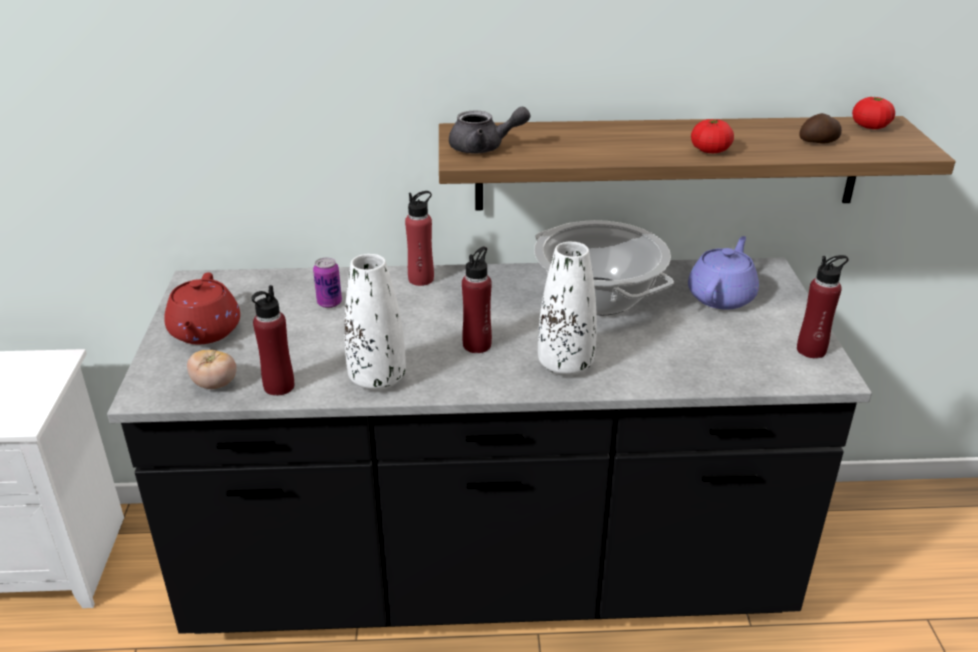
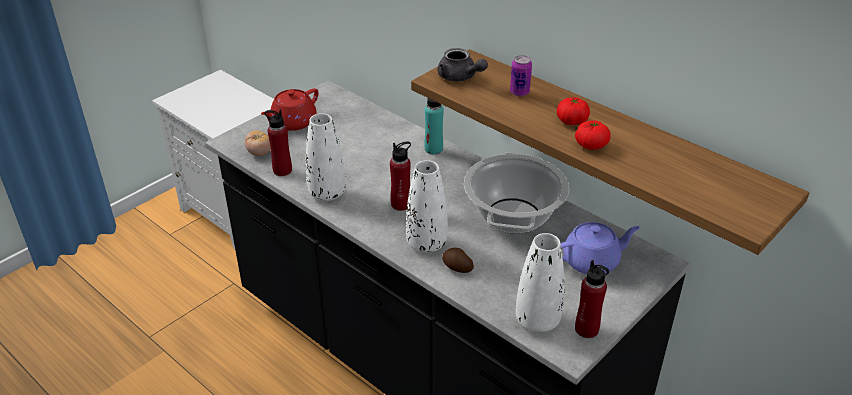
camera: 45 degrees right, 5 degrees up
(329, 303) = (368, 138): can -> can (519, 92)
(421, 279) = (433, 149): red bottle -> turquoise bottle
(768, 368) = (537, 321): none -> white vase
(819, 142) = (684, 177): potato -> potato (456, 268)
(870, 127) = (755, 186): tomato -> tomato (571, 121)

